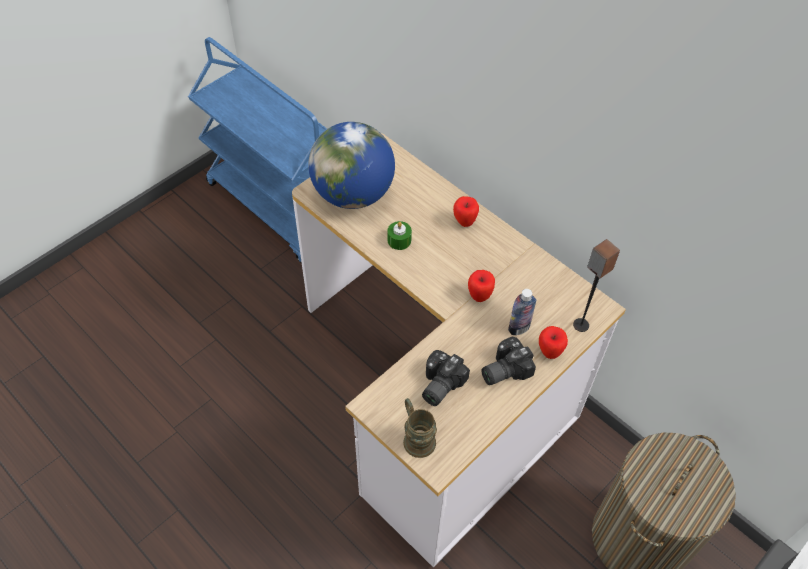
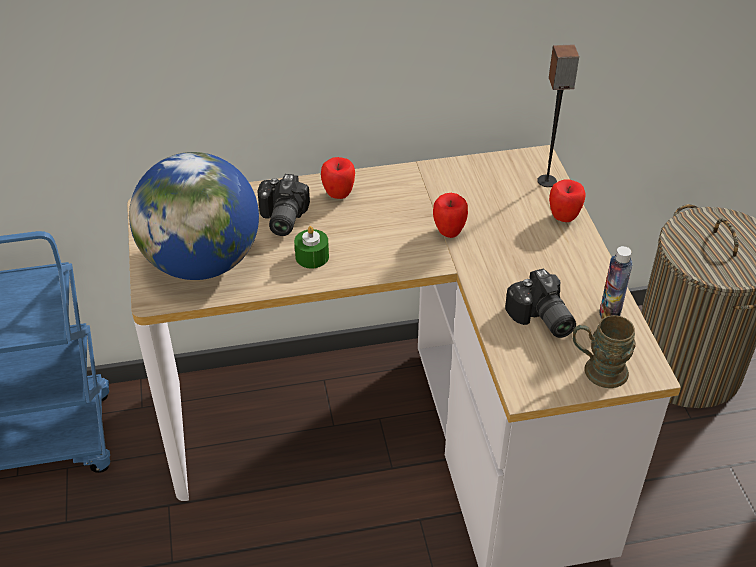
camera: 55 degrees left, 10 degrees down
(503, 369) = (558, 260): camera -> camera (280, 219)
(519, 328) = (515, 224): bottle -> bottle (609, 314)

